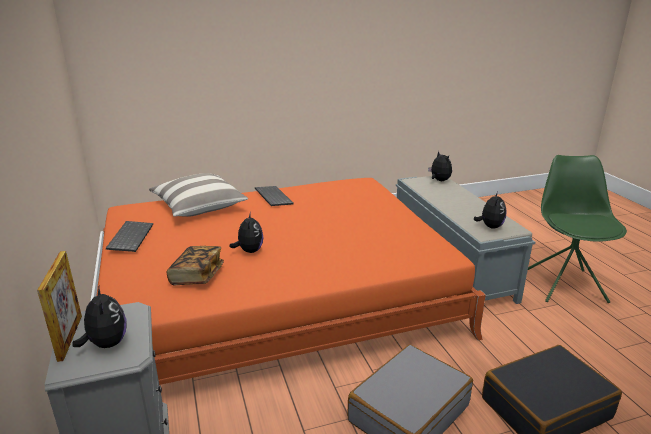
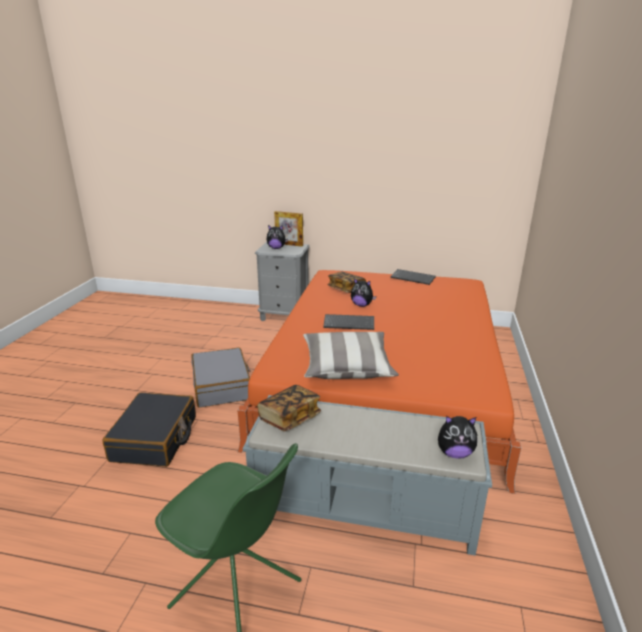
camera: 120 degrees right, 0 degrees up
(199, 207) = (457, 302): pillow -> pillow (347, 367)
(272, 197) = (465, 334): keyboard -> keyboard (349, 323)
(490, 226) = (289, 418): plush toy -> book

